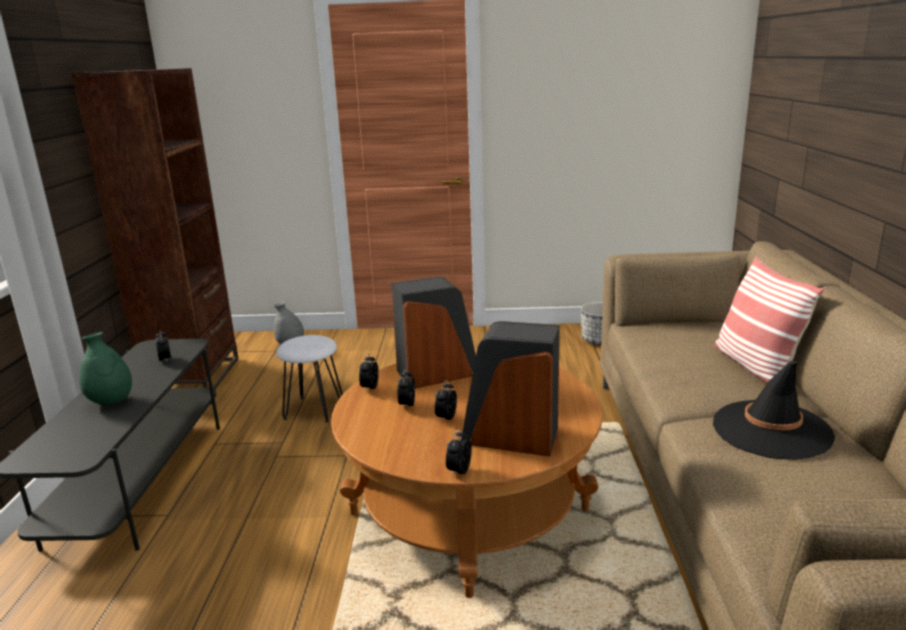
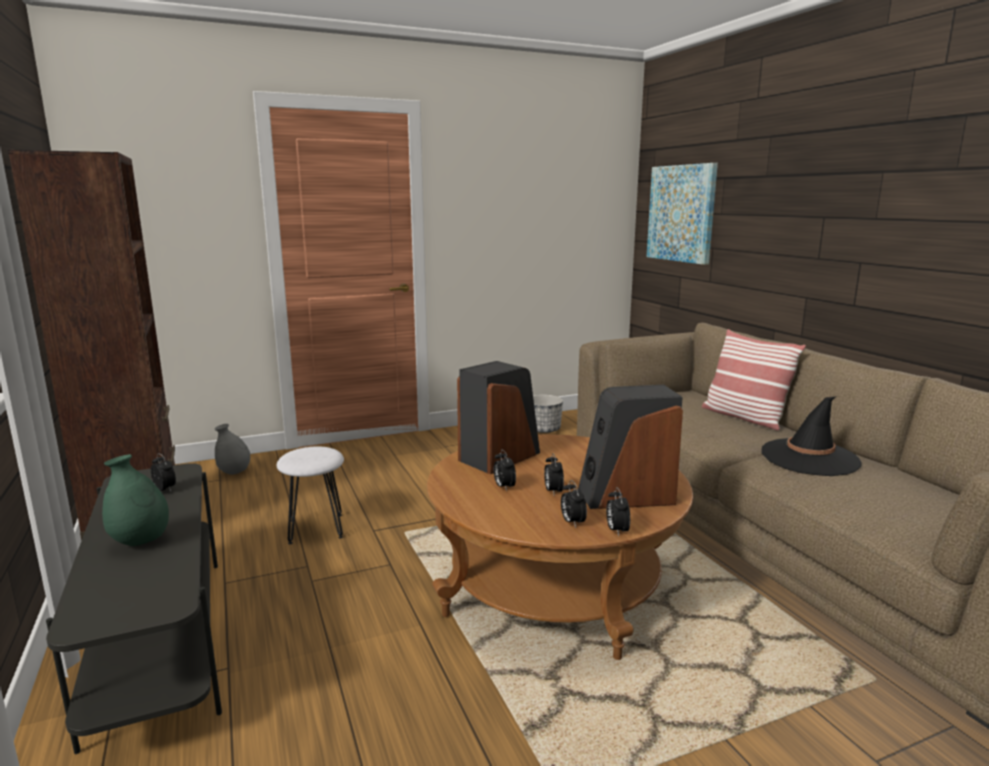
camera: 25 degrees left, 5 degrees down
(370, 388) = (449, 479): alarm clock -> alarm clock (572, 522)
(784, 100) = (681, 213): none -> picture

